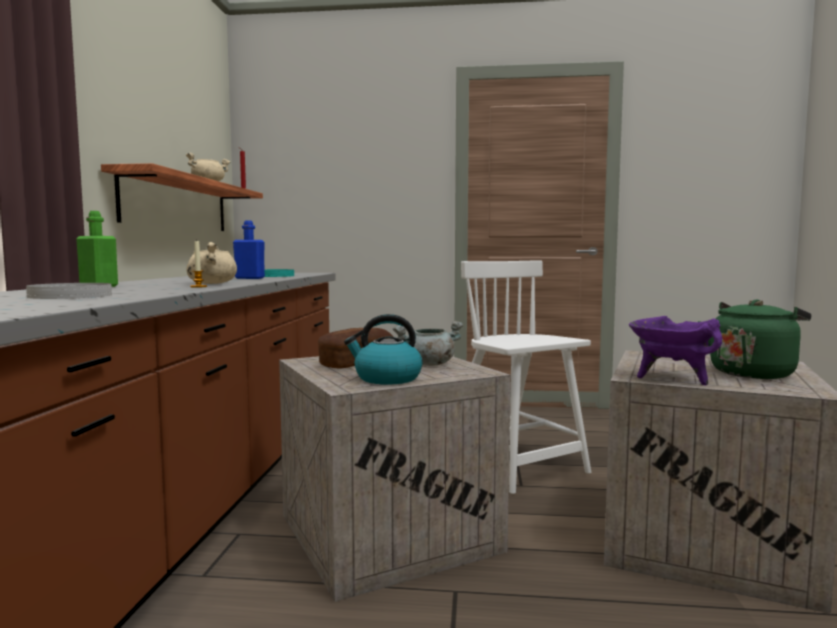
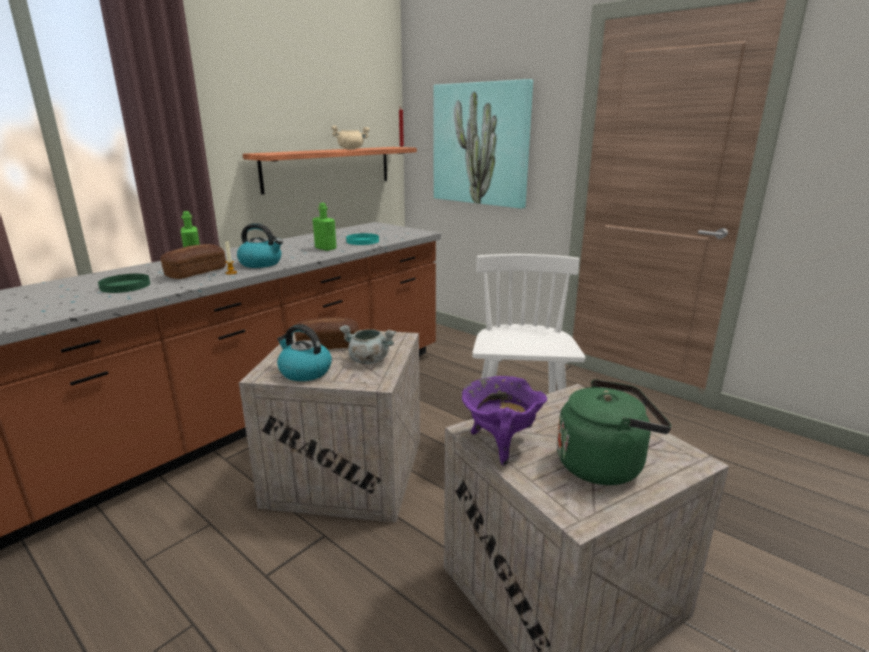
camera: 35 degrees right, 15 degrees up
(71, 295) = (125, 286): white plate -> green plate
(144, 288) = (196, 272): none -> bread
(212, 283) = (261, 263): beige cooking pot -> kettle
(250, 278) = (325, 248): blue bottle -> green bottle
(343, 189) = (481, 144): none -> picture

